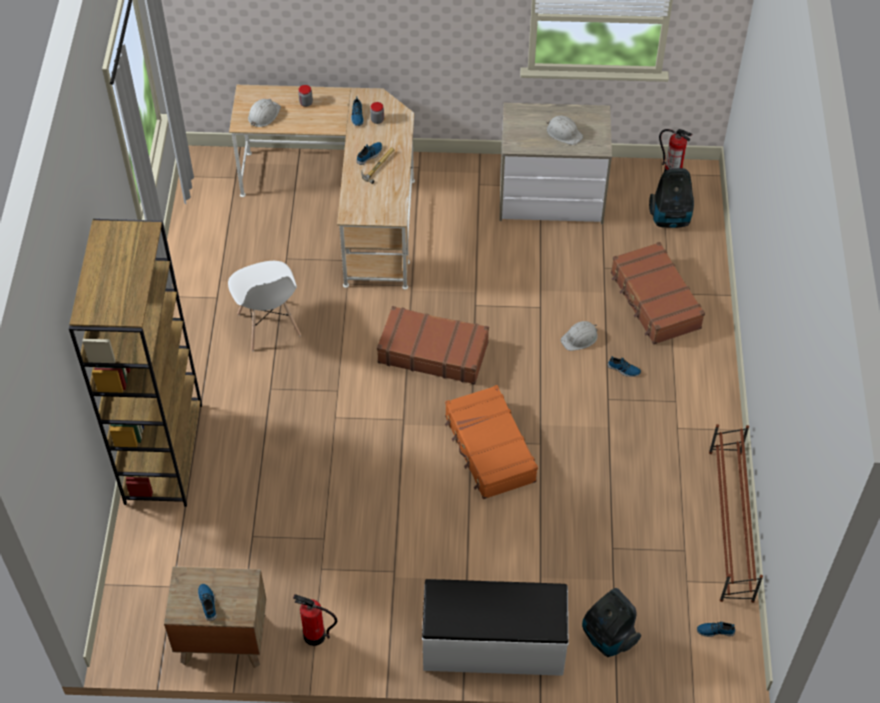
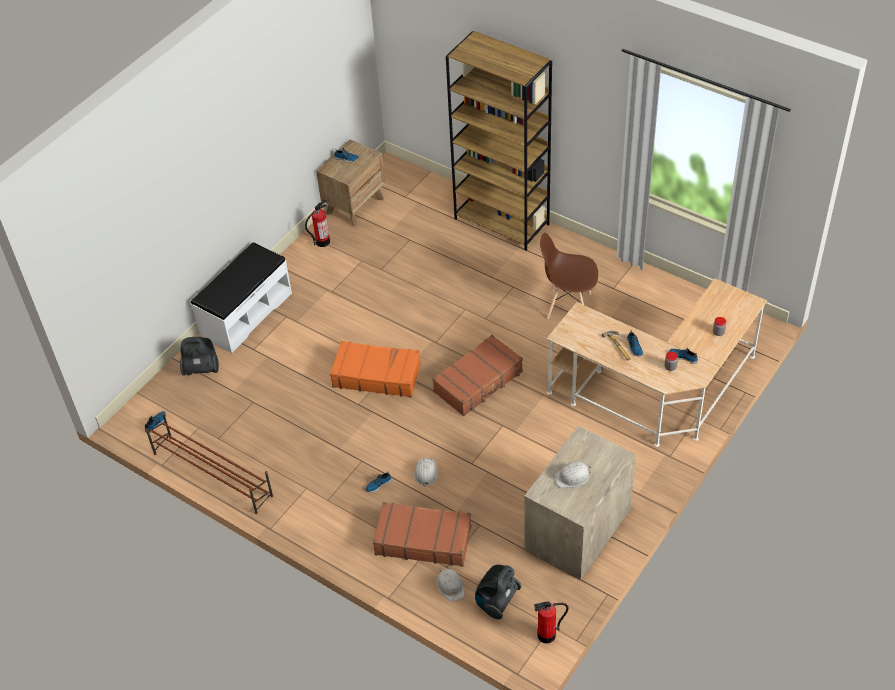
camera: 125 degrees right, 5 degrees down
(263, 115) = (720, 303): white hard hat -> white hard hat (450, 585)
(268, 325) = (568, 305): white chair -> brown chair

